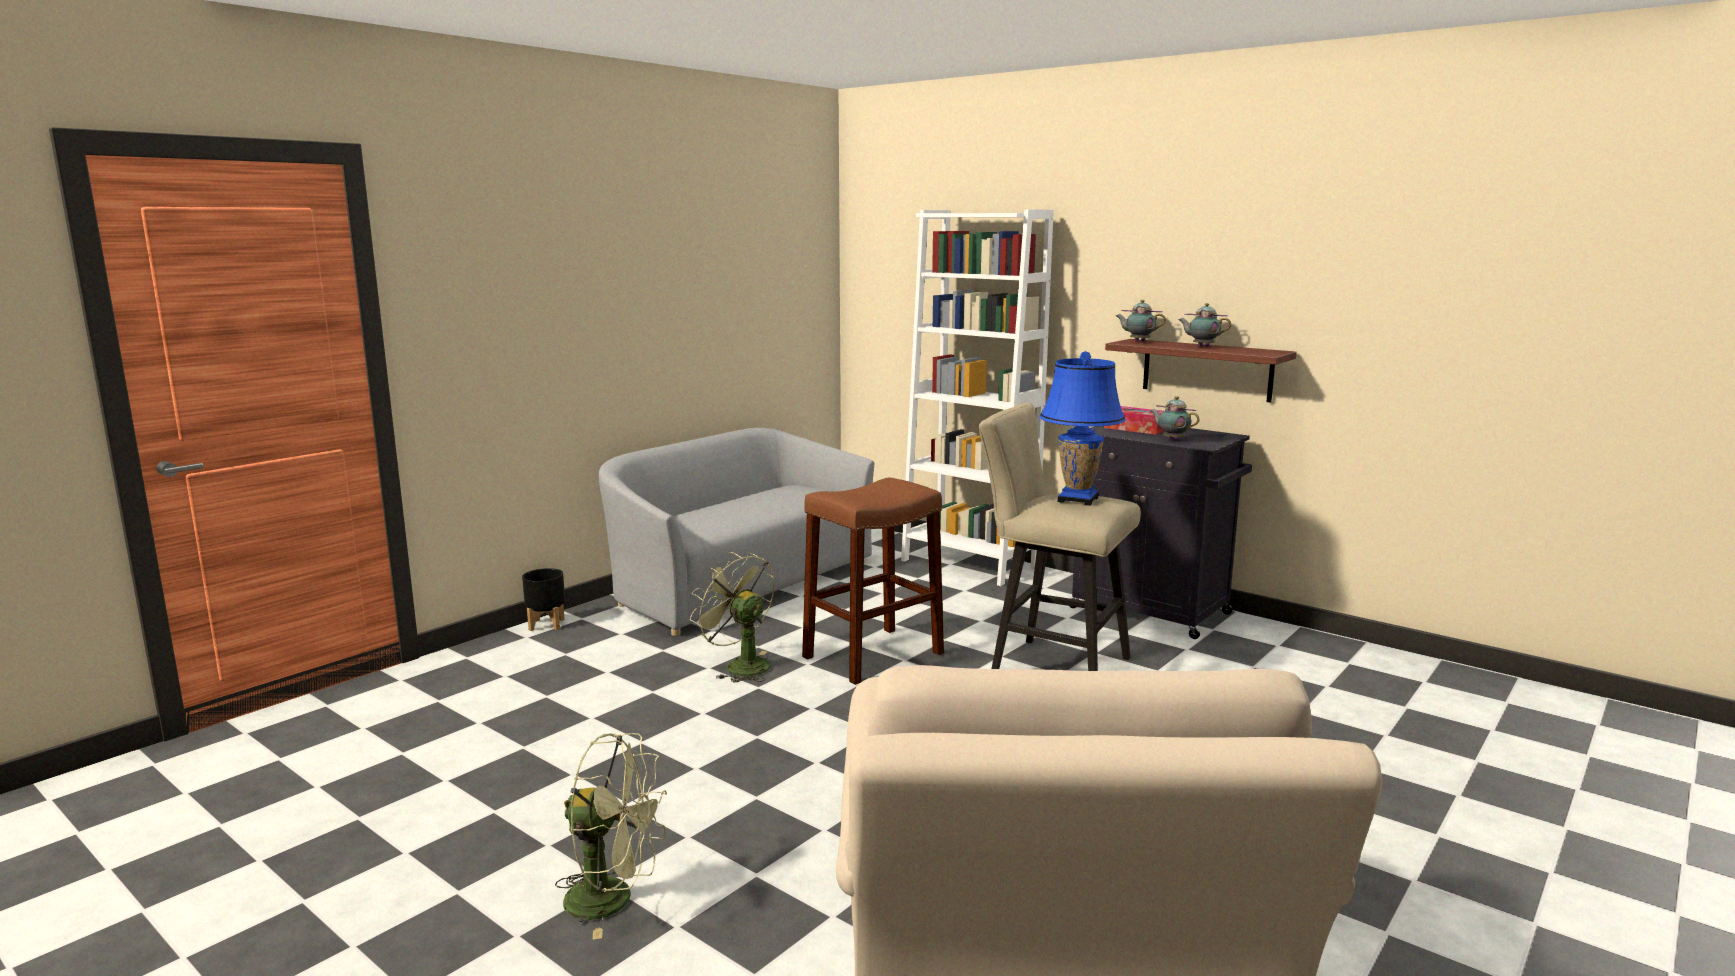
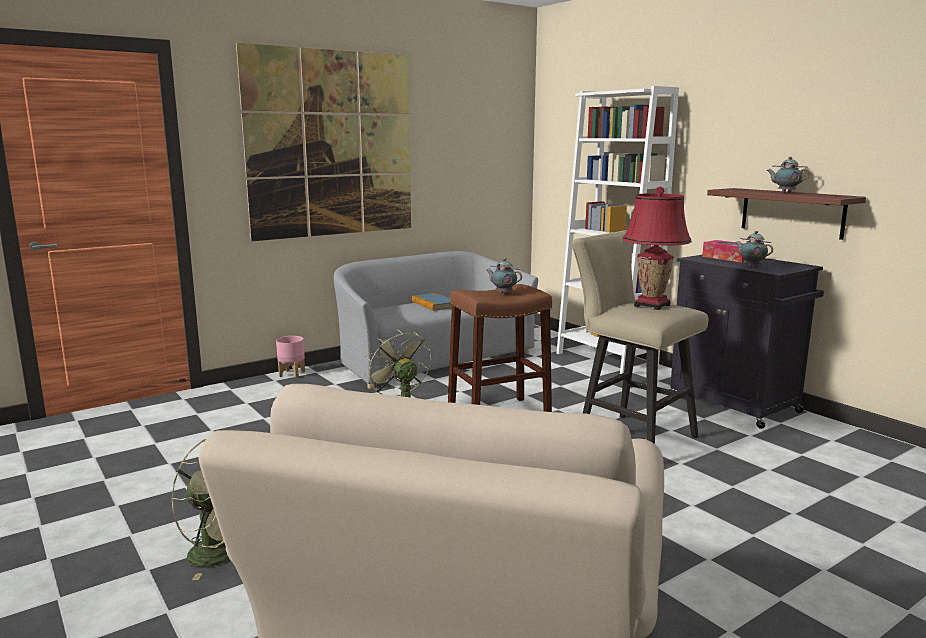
camera: 15 degrees right, 0 degrees up
(547, 624) = (292, 374): black planter -> pink planter
(587, 288) = (332, 144): none -> picture
(741, 507) = (434, 304): none -> book
(1077, 499) = (651, 305): blue table lamp -> red table lamp
(1138, 341) = (736, 189): teapot -> teapot (503, 293)

